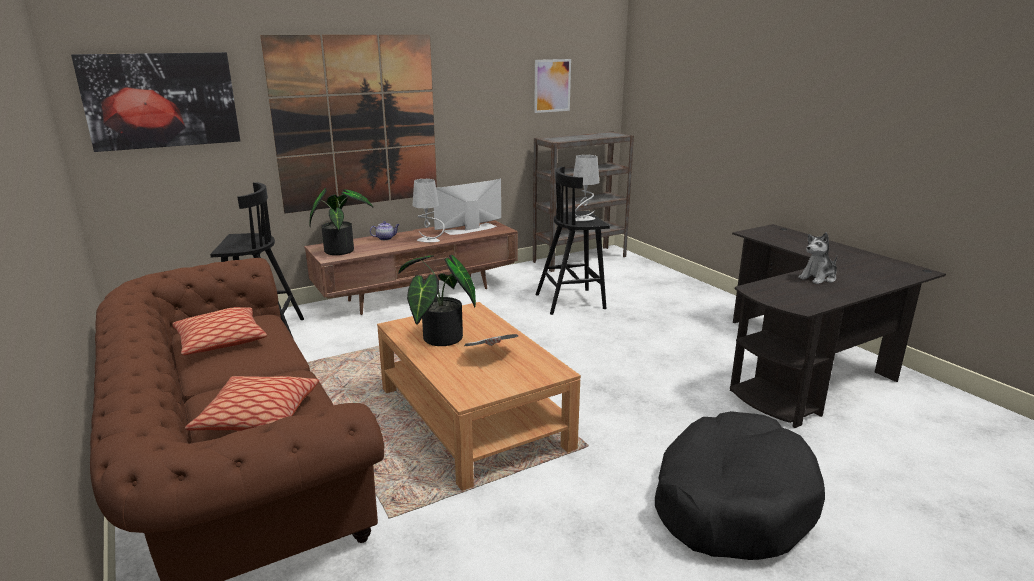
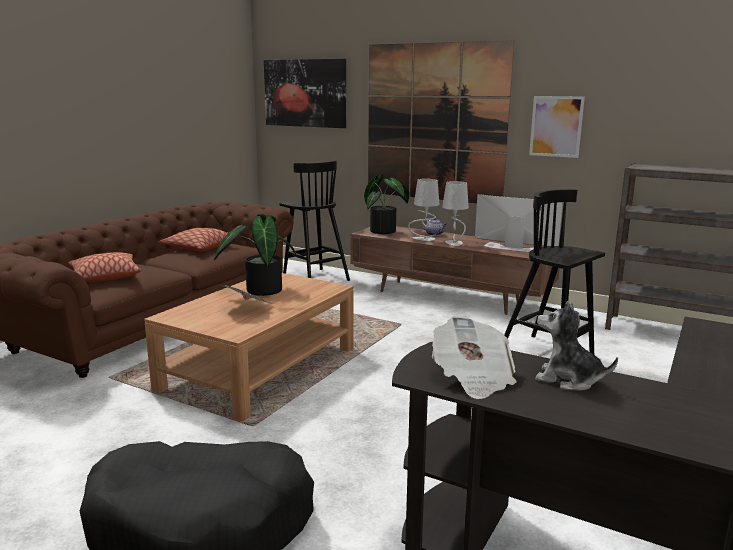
camera: 60 degrees right, 5 degrees down
(552, 85) = (674, 101): picture -> picture (556, 126)
(584, 219) = (564, 255): grey table lamp -> grey table lamp (424, 239)
(809, 296) = (472, 378): none -> newspaper

